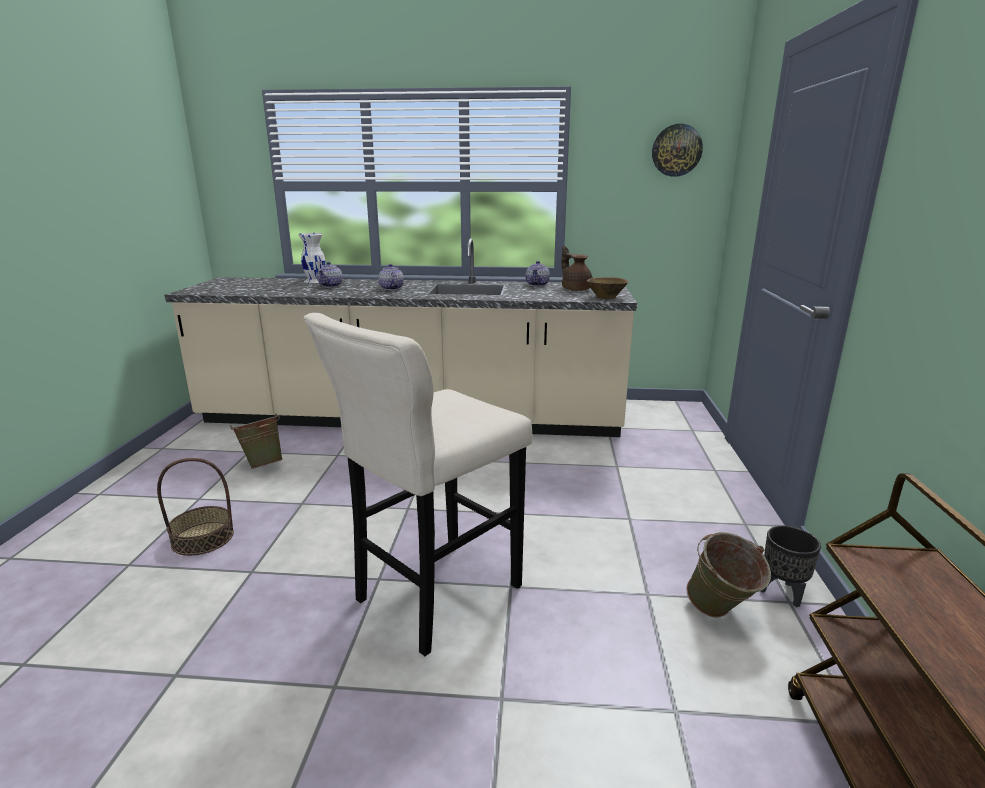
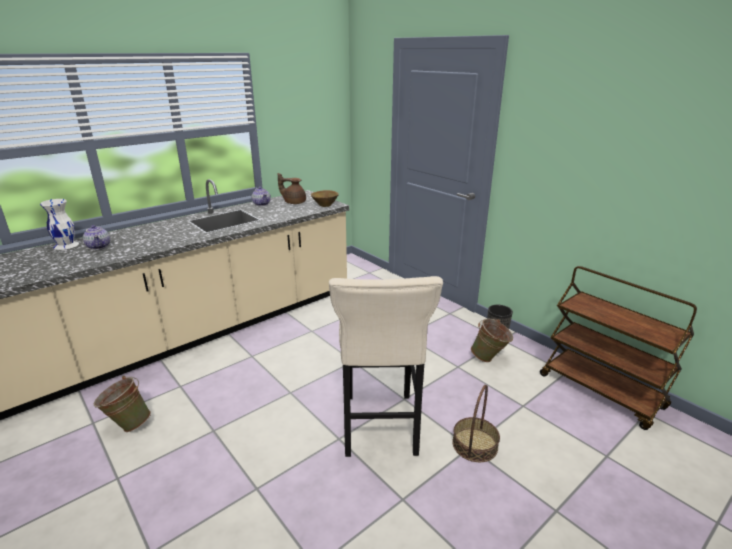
camera: 45 degrees left, 5 degrees up
(202, 538) = (179, 497): basket -> basket (475, 445)
(391, 288) = (163, 235): teapot -> none
(676, 150) = (319, 96): wall clock -> none

